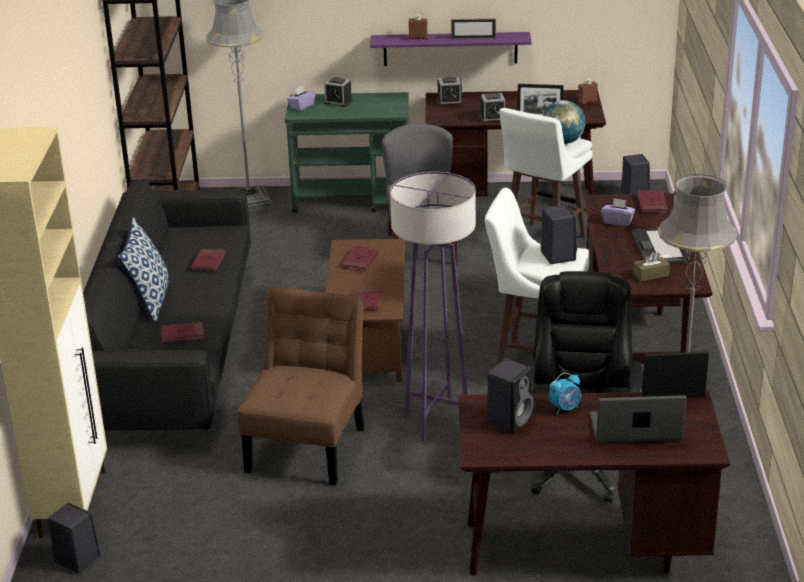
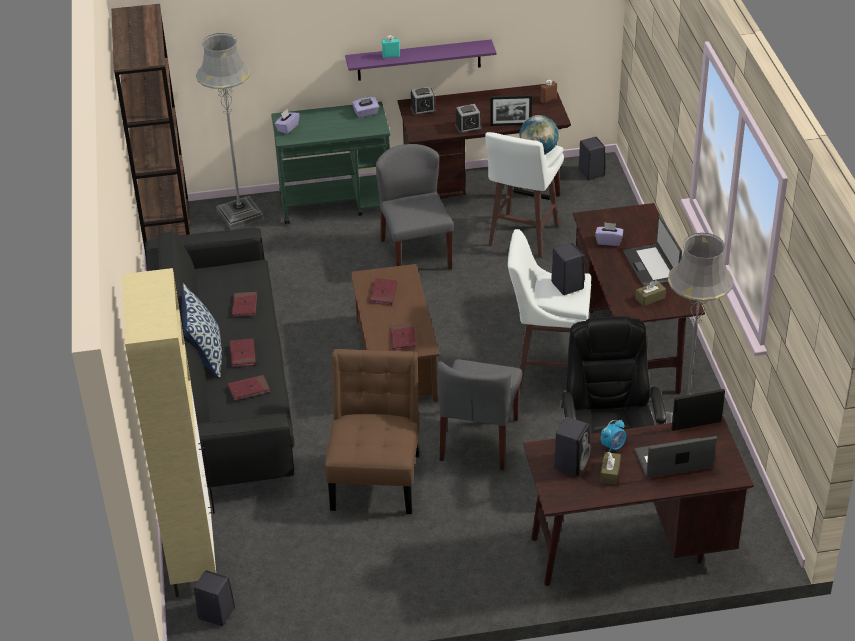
camera: 10 degrees left, 10 degrees up
(338, 102) = (320, 119): alarm clock -> none
(388, 100) = (366, 113): none -> purple tissue box
(418, 38) = (391, 56): brown bottle -> turquoise bottle
(437, 421) = (479, 440): purple floor lamp -> grey chair
(473, 38) = (442, 52): picture frame -> none
(553, 433) = (610, 472): none -> brown tissue box
(652, 204) = (633, 218): red book -> red book (243, 354)

